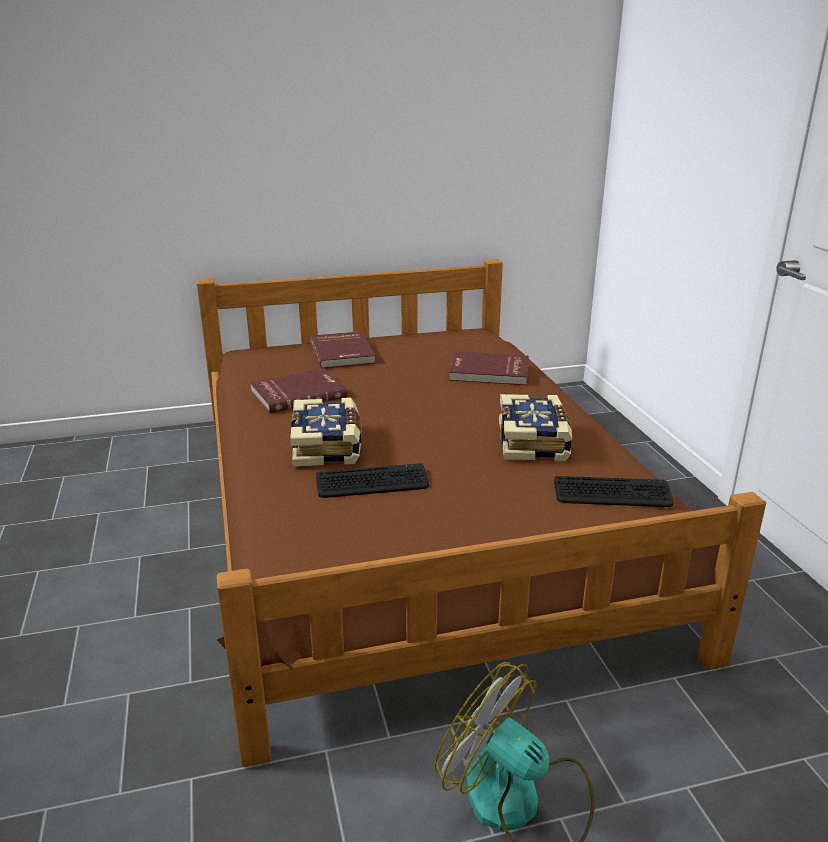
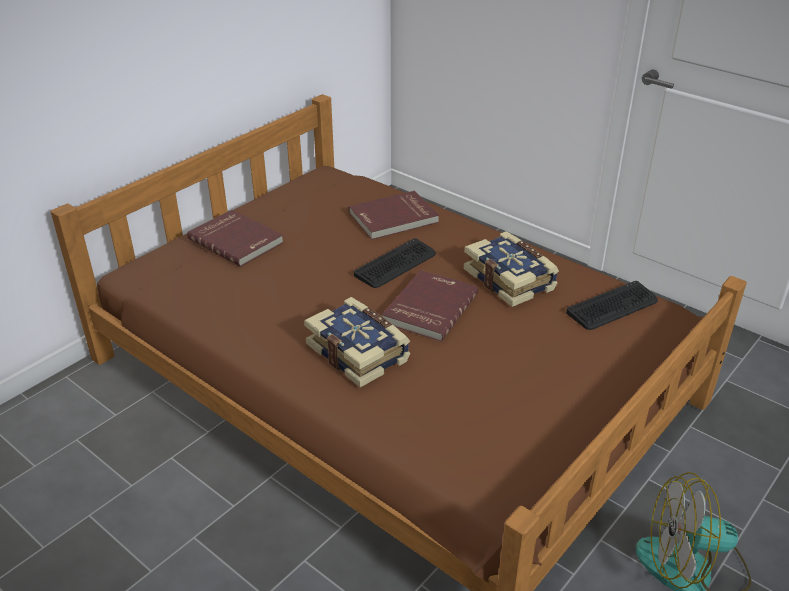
camera: 35 degrees left, 10 degrees up
(298, 393) = (256, 305): red book -> red book (428, 308)
(372, 483) = (441, 374): keyboard -> keyboard (396, 264)

